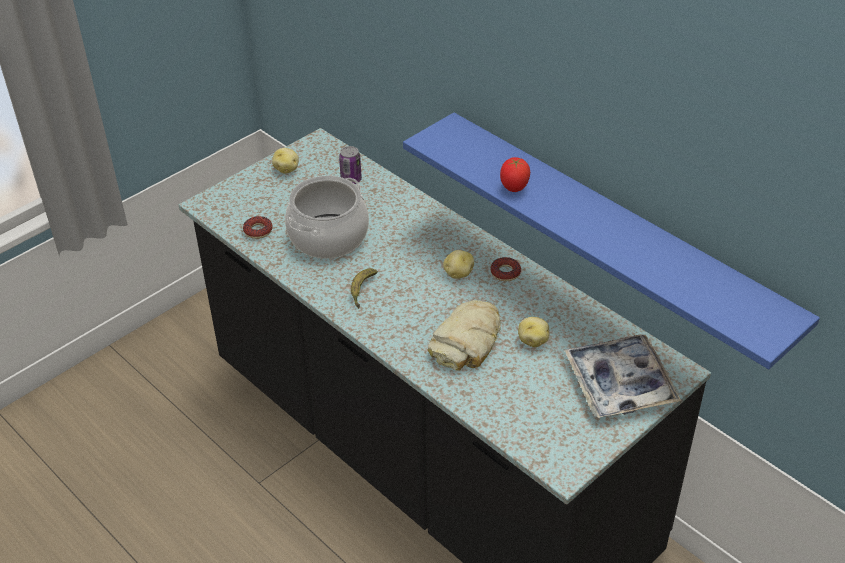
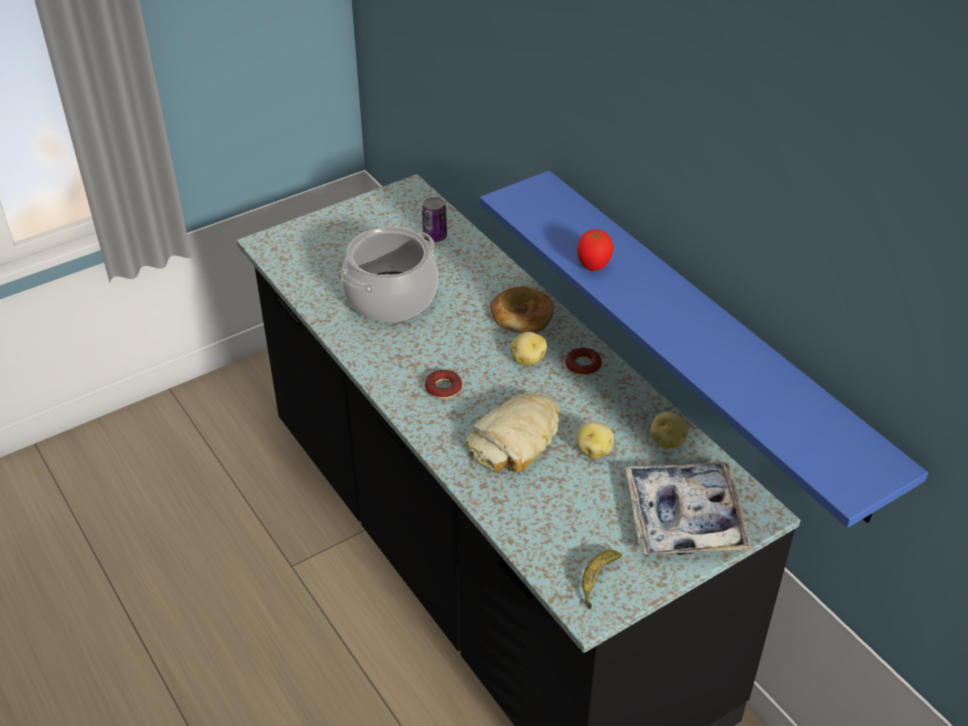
camera: 10 degrees right, 0 degrees up
(258, 231) = (315, 280): donut -> donut (443, 388)
(286, 169) = (366, 215): potato -> potato (668, 441)
(362, 290) = (411, 364): banana -> banana (597, 581)
(443, 236) = (522, 314): none -> bread

